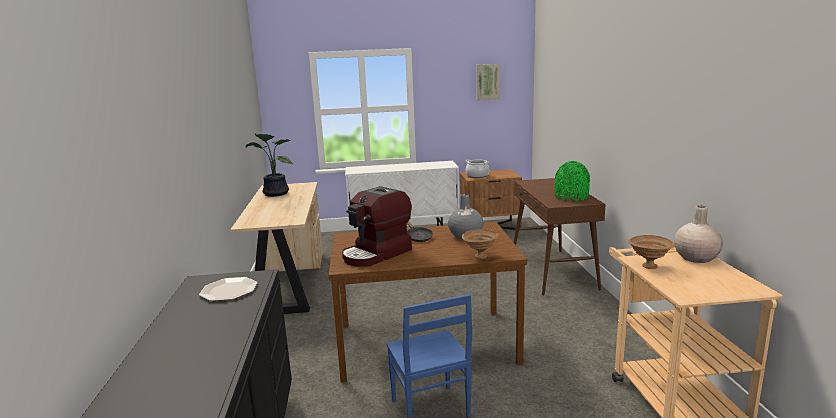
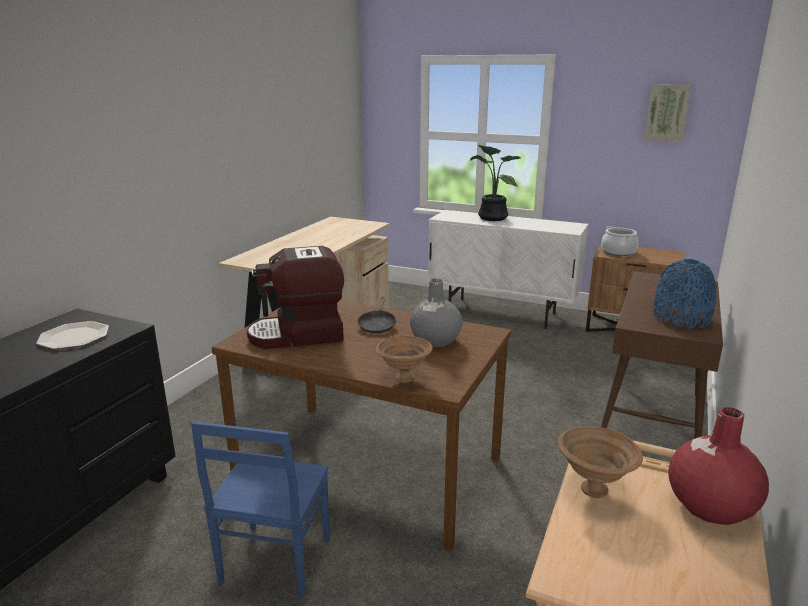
camera: 30 degrees right, 5 degrees up
(274, 194) = (324, 230): potted plant -> potted plant (490, 218)
(571, 197) = (681, 318): green vase -> blue vase
(695, 258) = (710, 506): beige vase -> red vase

